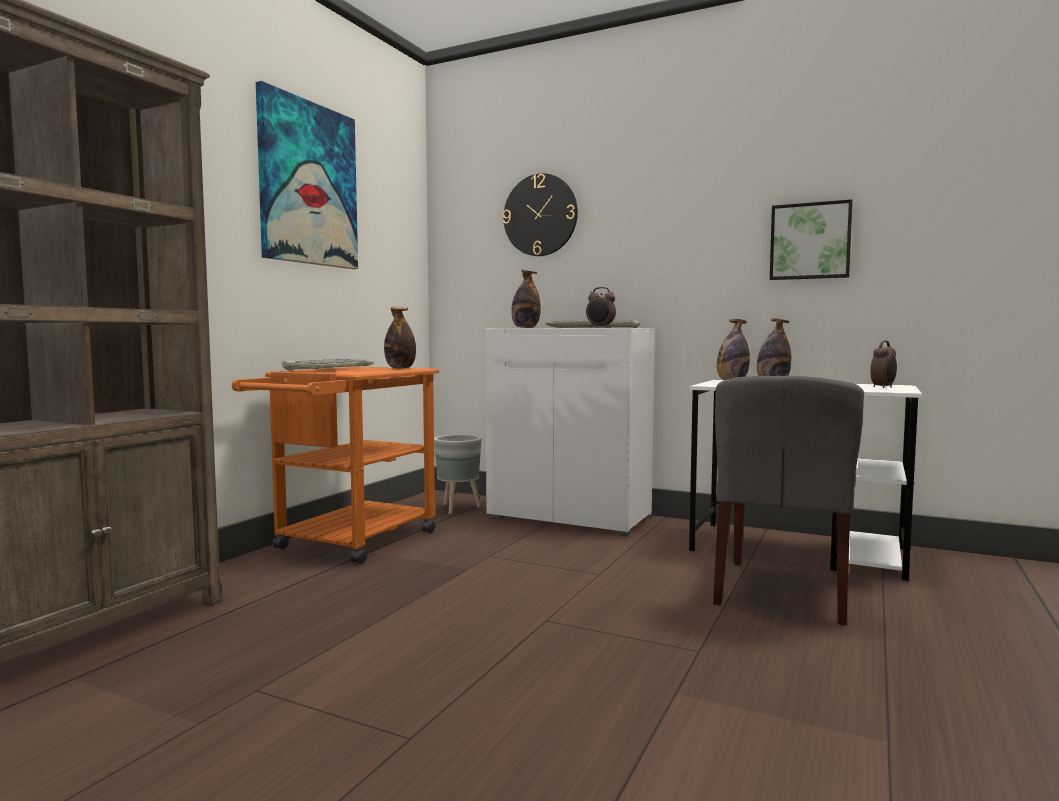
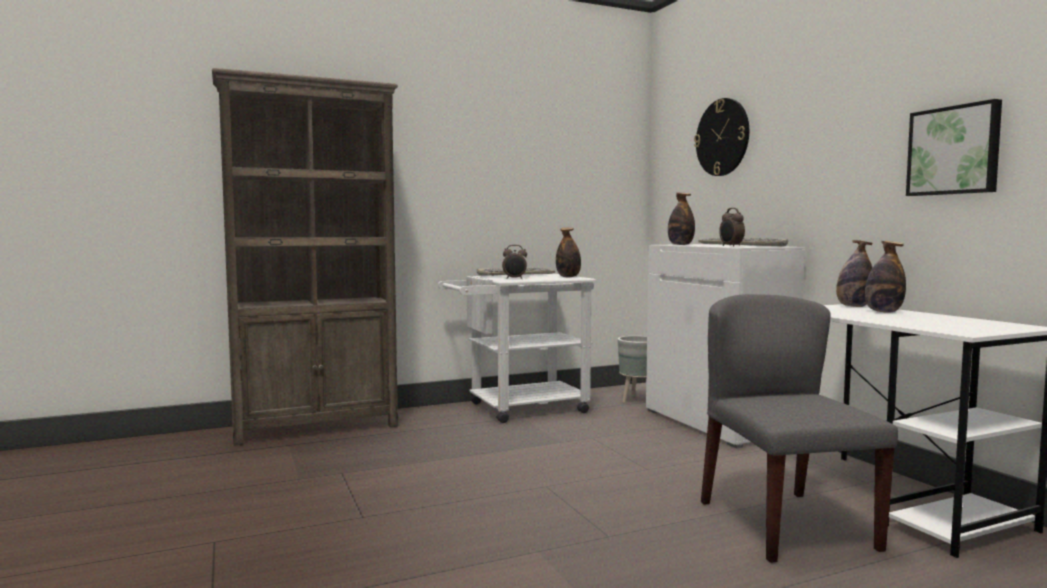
camera: 40 degrees right, 0 degrees up
(308, 184) = (518, 135): picture -> none
(348, 543) = (518, 409): orange cart -> white cart
(783, 590) = (784, 524): grey chair -> grey chair turned 105 degrees clockwise
(883, 387) = (978, 327): alarm clock -> alarm clock (514, 279)

